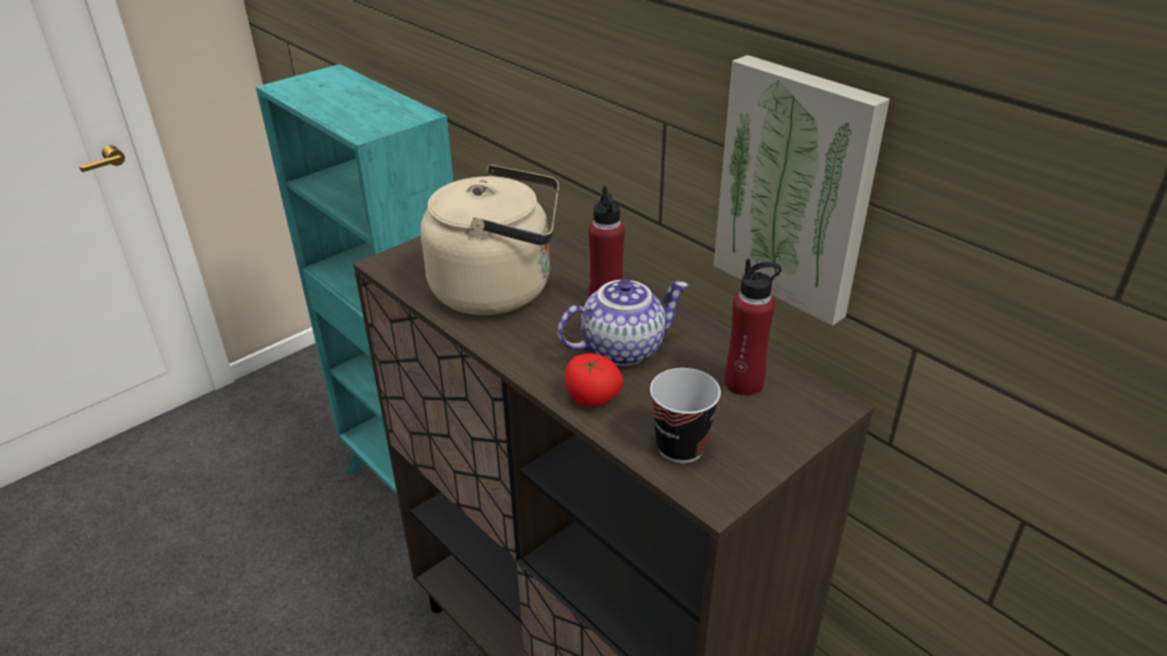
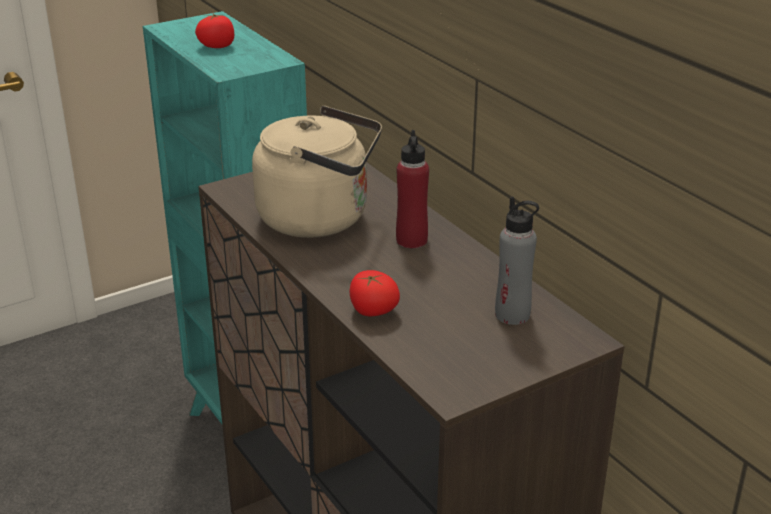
camera: 10 degrees right, 5 degrees down
(345, 103) = (217, 46): none -> tomato
(622, 348) = (414, 275): teapot -> none
(680, 447) = (437, 355): cup -> none
(744, 384) = (512, 315): red bottle -> grey bottle
(797, 189) = (570, 142): picture -> none

